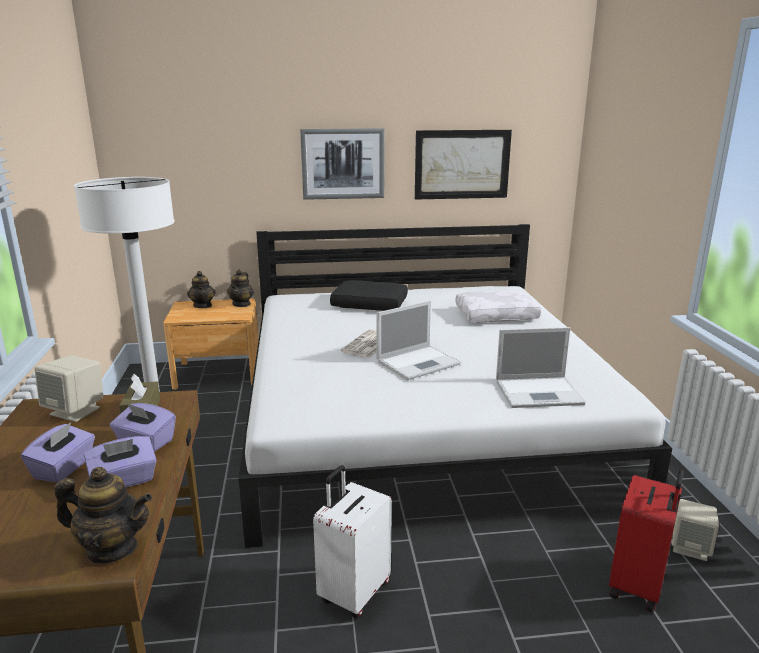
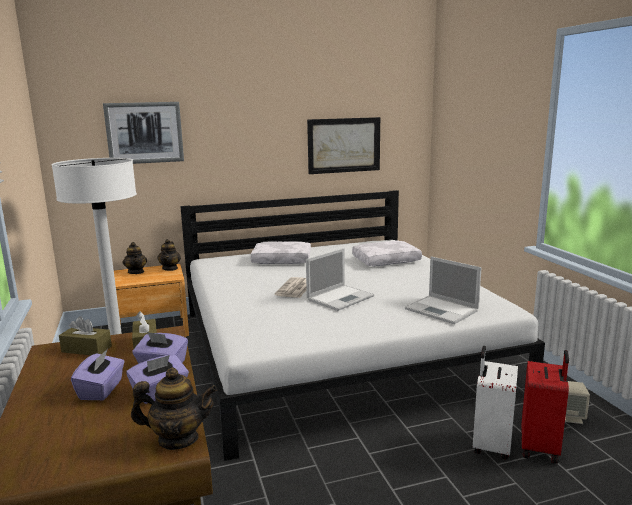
camera: 10 degrees left, 5 degrees down
(76, 411) = (86, 349): beige speaker -> brown tissue box
(343, 164) = (250, 147): picture -> picture (144, 133)
(353, 592) = (327, 481): white suitcase -> white suitcase (490, 445)
(370, 304) = (282, 260): black pillow -> white pillow
(540, 392) = (442, 310): laptop -> laptop turned 60 degrees clockwise

